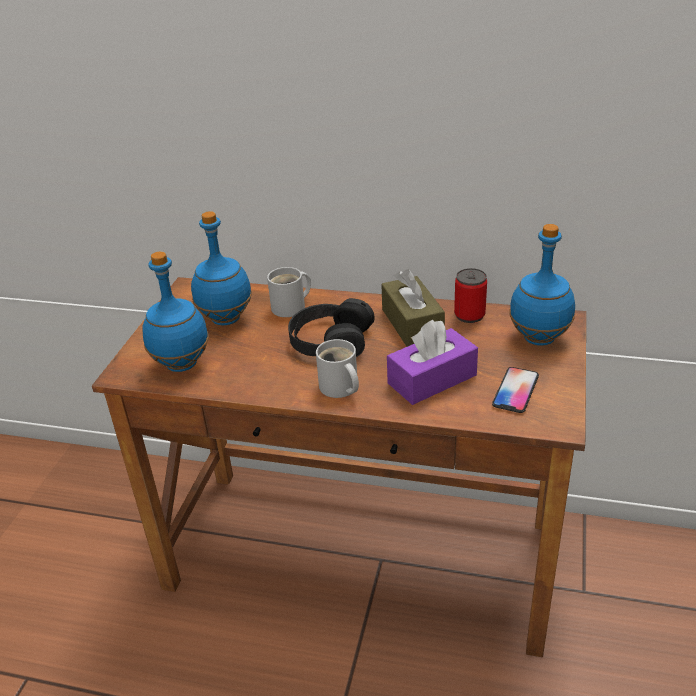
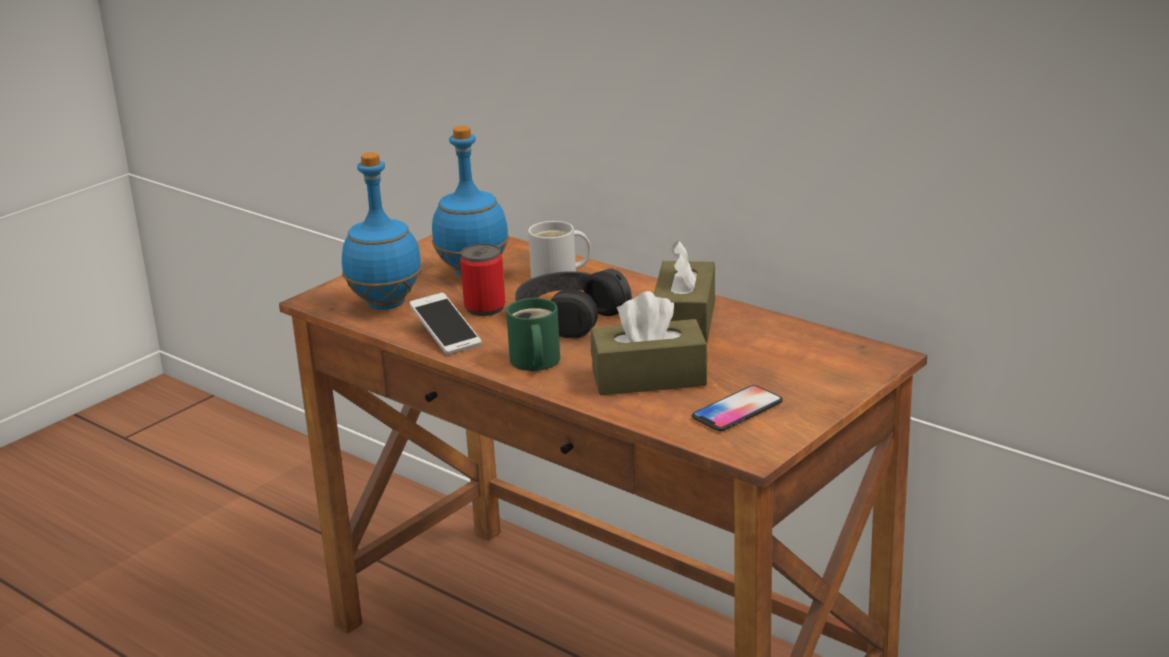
camera: 25 degrees right, 10 degrees down
(253, 381) = (446, 335): none -> phone
(339, 388) = (533, 362): white mug -> green mug
(432, 379) = (649, 377): purple tissue box -> brown tissue box
(469, 315) = (766, 327): can -> can (485, 308)
(538, 338) = (826, 368): blue bottle -> none

